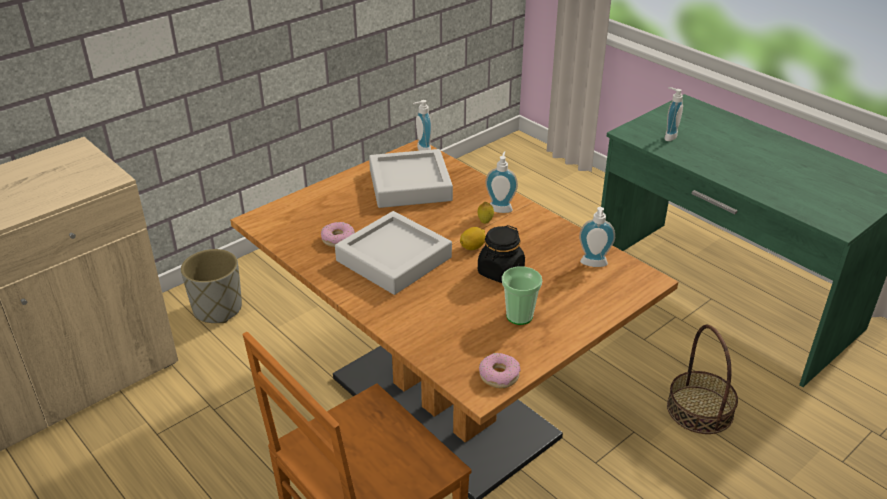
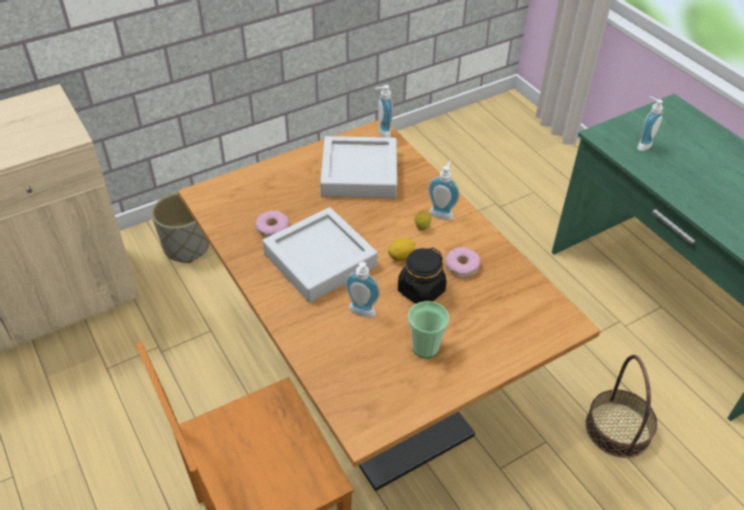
camera: 10 degrees right, 10 degrees up
(499, 375) = (386, 415): donut -> donut (462, 266)
(593, 265) = (517, 296): soap dispenser -> soap dispenser (360, 313)

